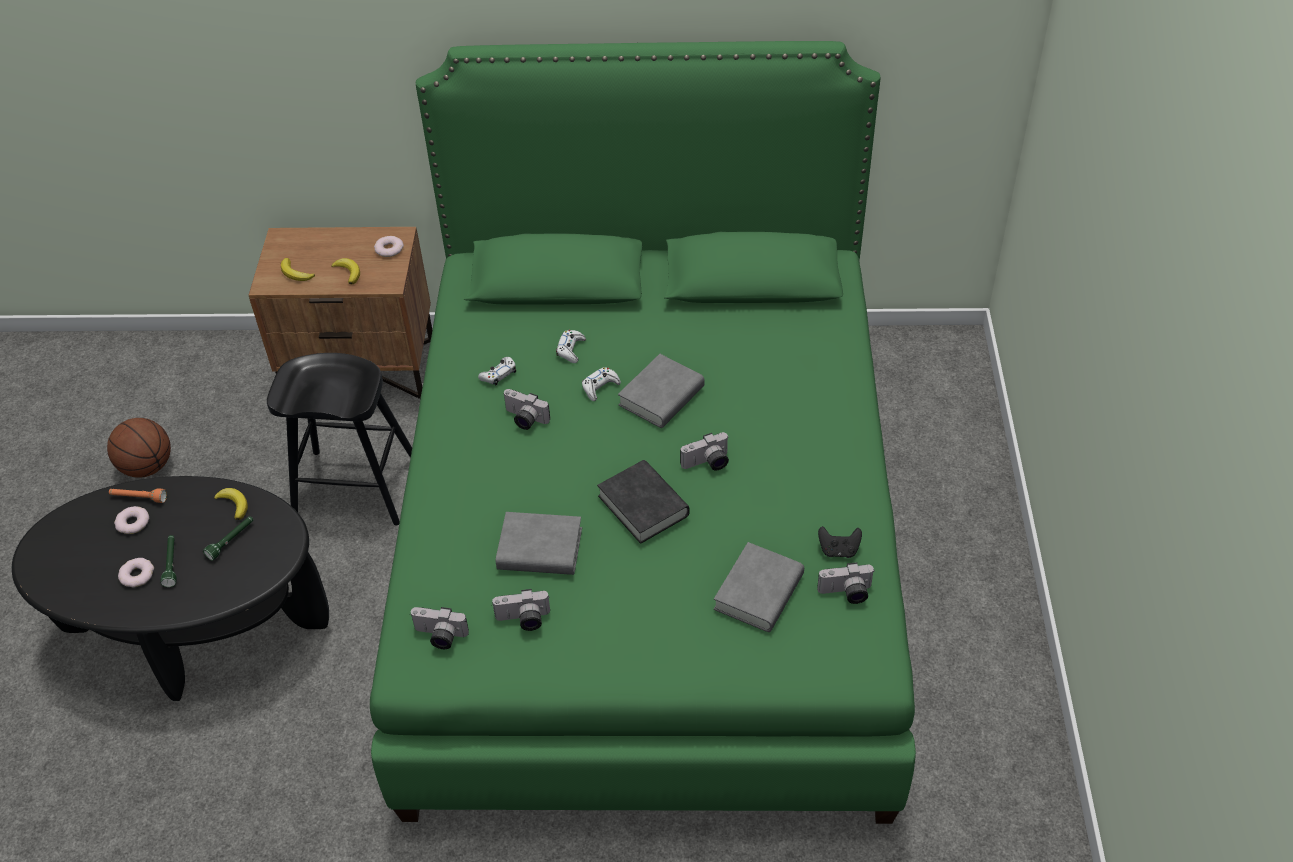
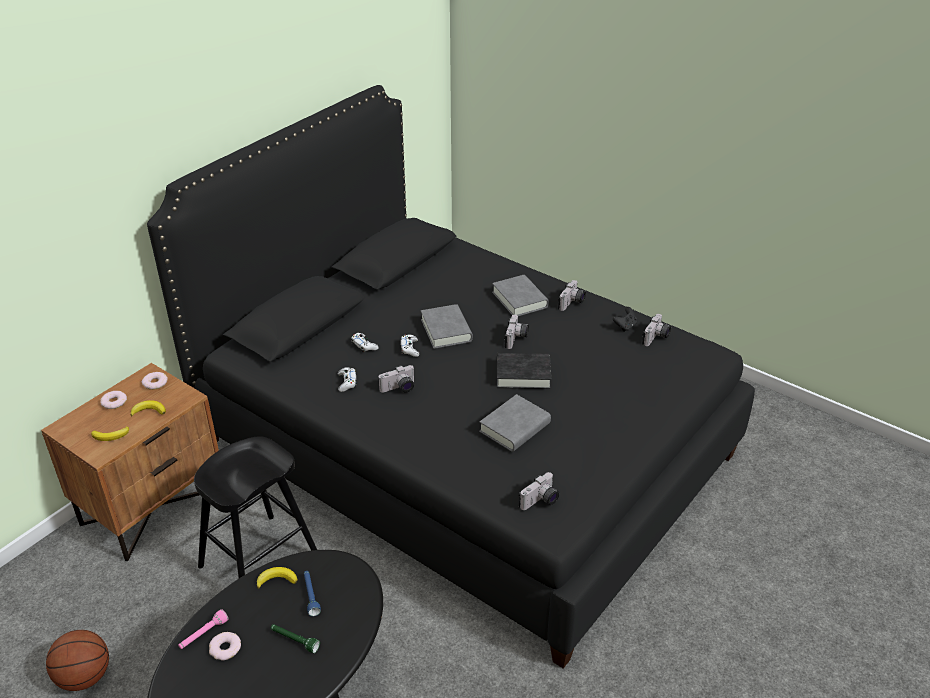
camera: 55 degrees left, 10 degrees down
(137, 575) = (282, 667): donut -> donut (114, 402)
(138, 498) = (203, 634): orange flashlight -> pink flashlight
(231, 541) = (311, 595): green flashlight -> blue flashlight
(523, 620) = (563, 459): camera -> camera (572, 303)
(649, 545) = (463, 448): green bed -> black bed
(759, 592) = (628, 365): grey book -> grey book (519, 300)

